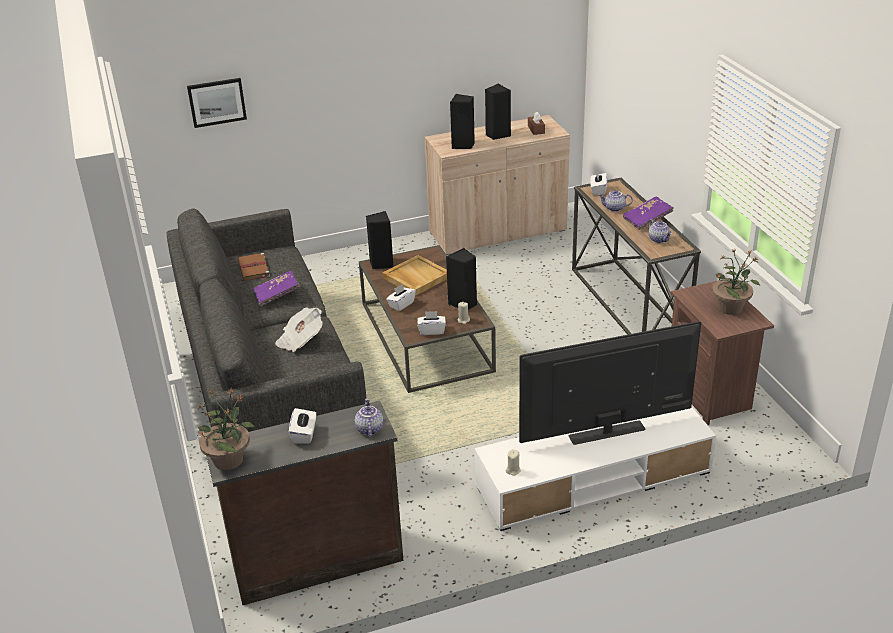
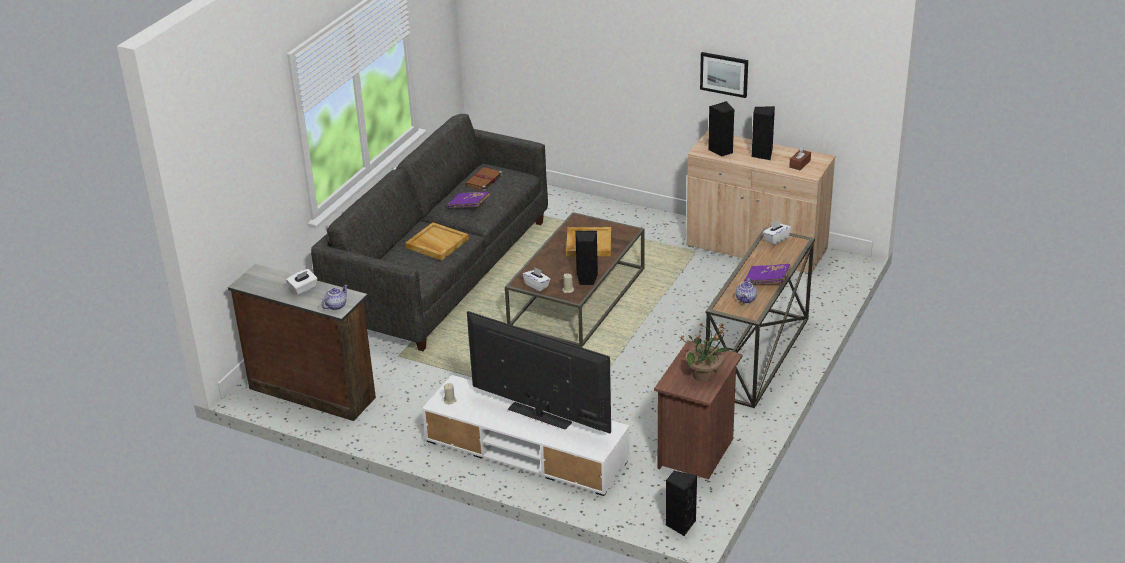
camera: 45 degrees right, 0 degrees up
(217, 102) = (535, 35): picture -> picture (724, 74)
(229, 459) = (251, 280): potted plant -> none
(300, 340) = (436, 243): newspaper -> beige tray
(381, 264) = (583, 221): black speaker -> black speaker (680, 524)
(401, 304) = (548, 257): white tissue box -> none
(614, 208) = (759, 259): teapot -> none

